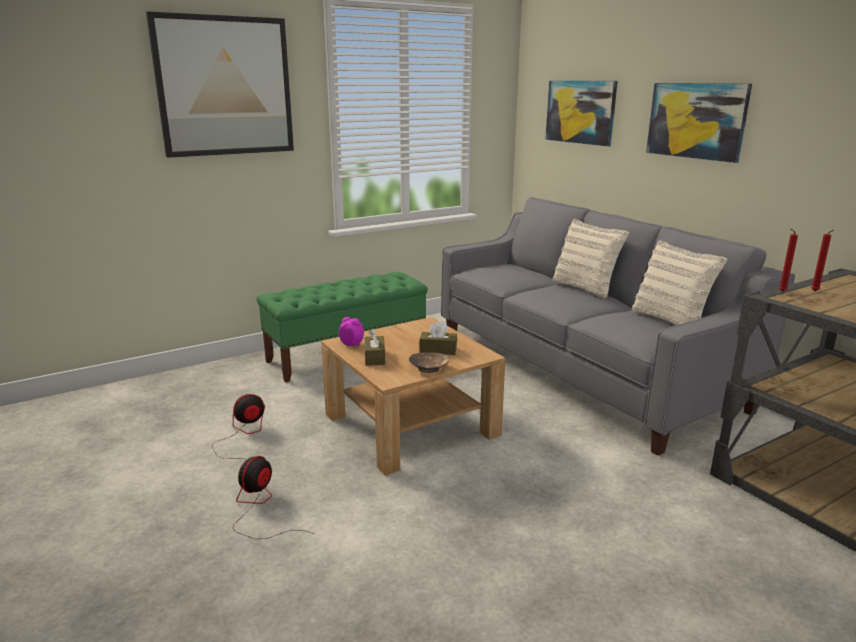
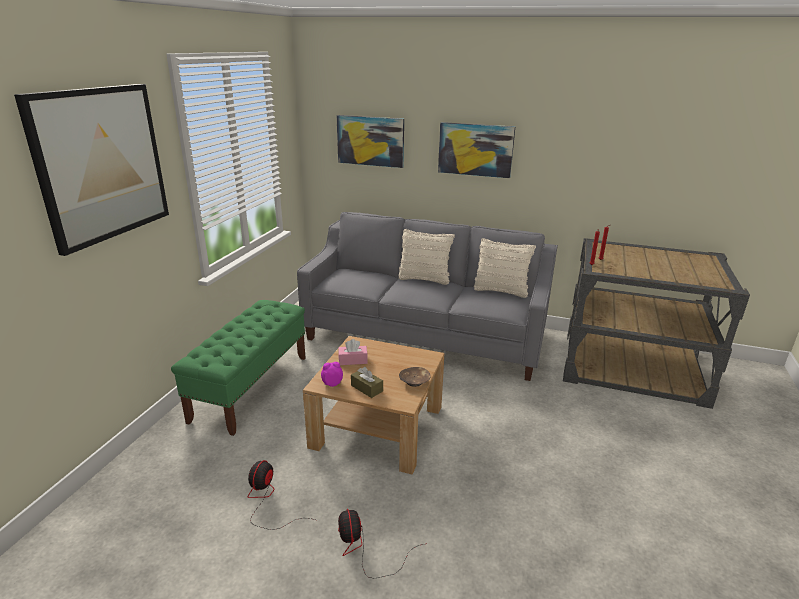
camera: 40 degrees left, 5 degrees up
(400, 335) = (353, 360): none -> pink tissue box
(438, 350) = (397, 364): brown tissue box -> none

